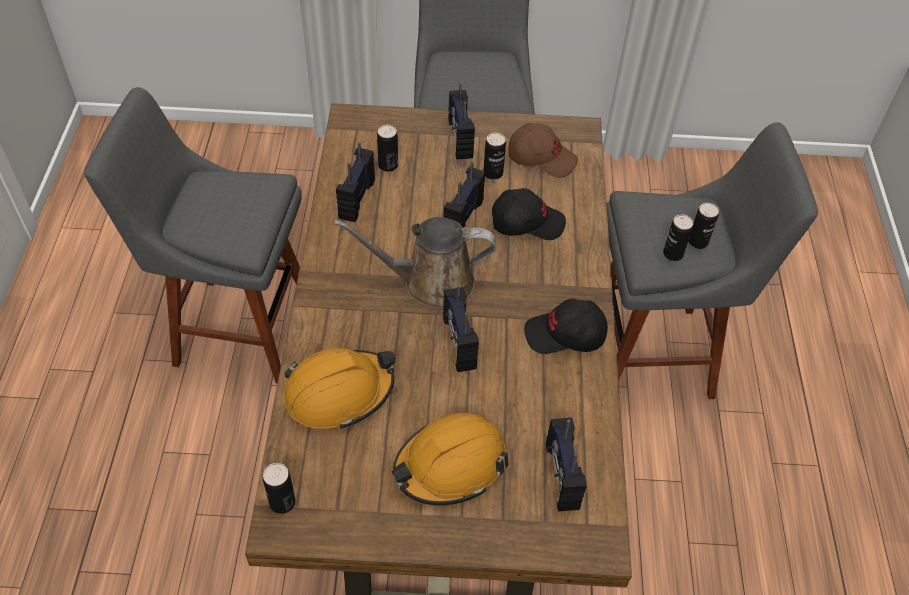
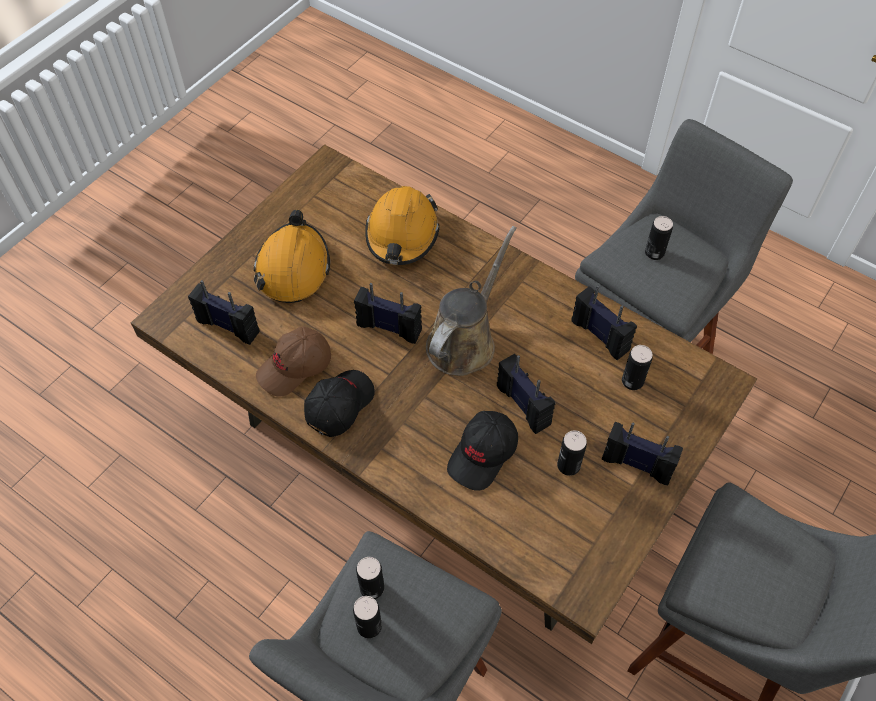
camera: 125 degrees right, 5 degrees up
(282, 502) = (342, 172): can -> can (654, 253)
(541, 158) = (564, 525): brown cap -> brown cap (295, 367)

